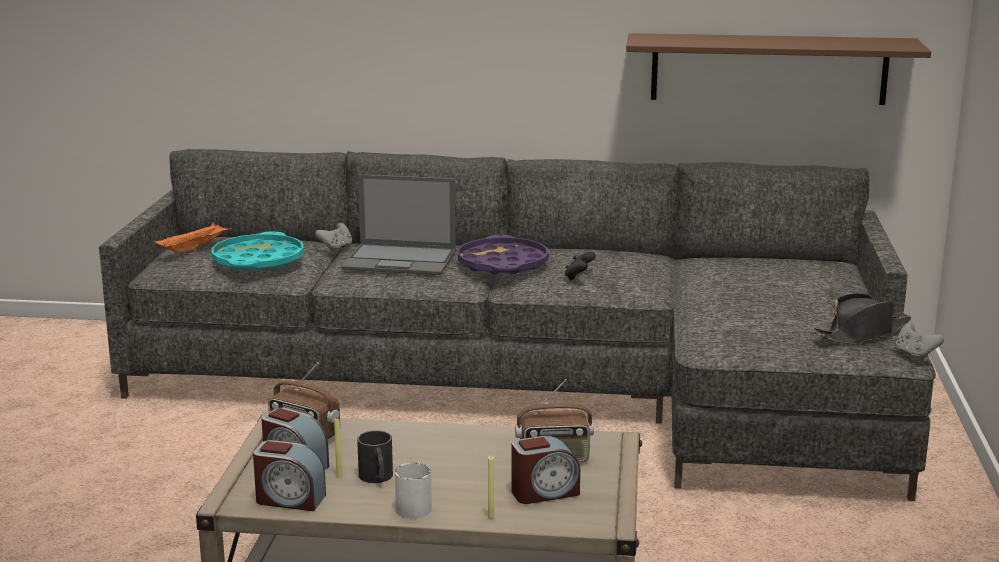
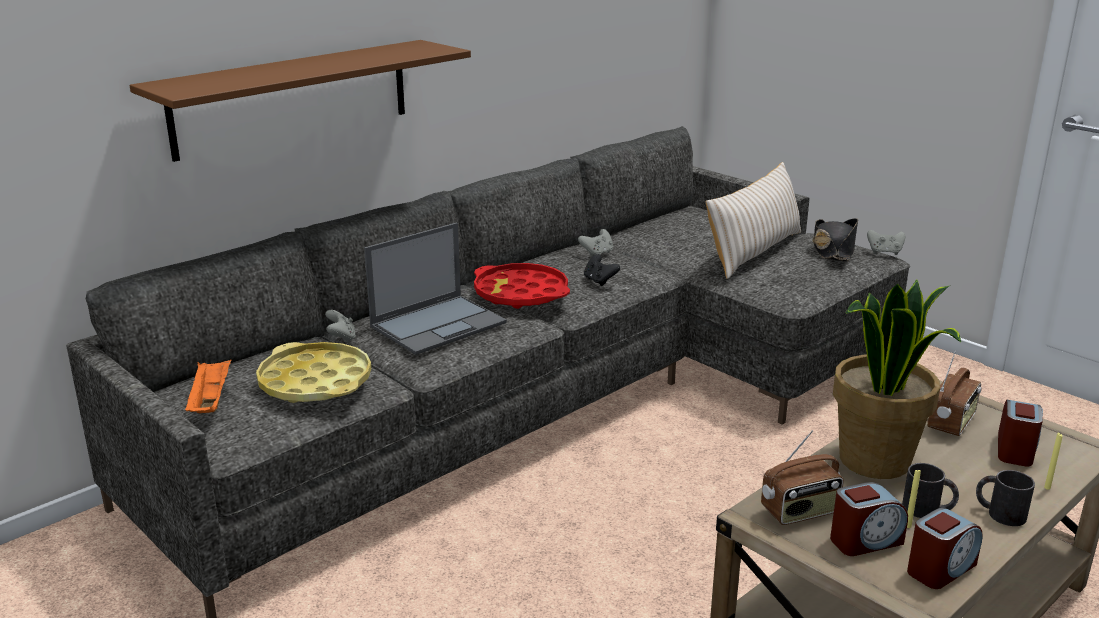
camera: 50 degrees left, 5 degrees up
(258, 261) = (315, 382): turquoise tray -> yellow tray
(413, 505) = (999, 513): white mug -> black mug
(429, 444) = (875, 461): none -> potted plant
(502, 264) = (521, 294): purple tray -> red tray
(634, 261) = (597, 253): none -> grey game controller
(768, 69) = (605, 56): brown shelf -> brown shelf (293, 98)
(780, 308) = (754, 251): none -> beige pillow

